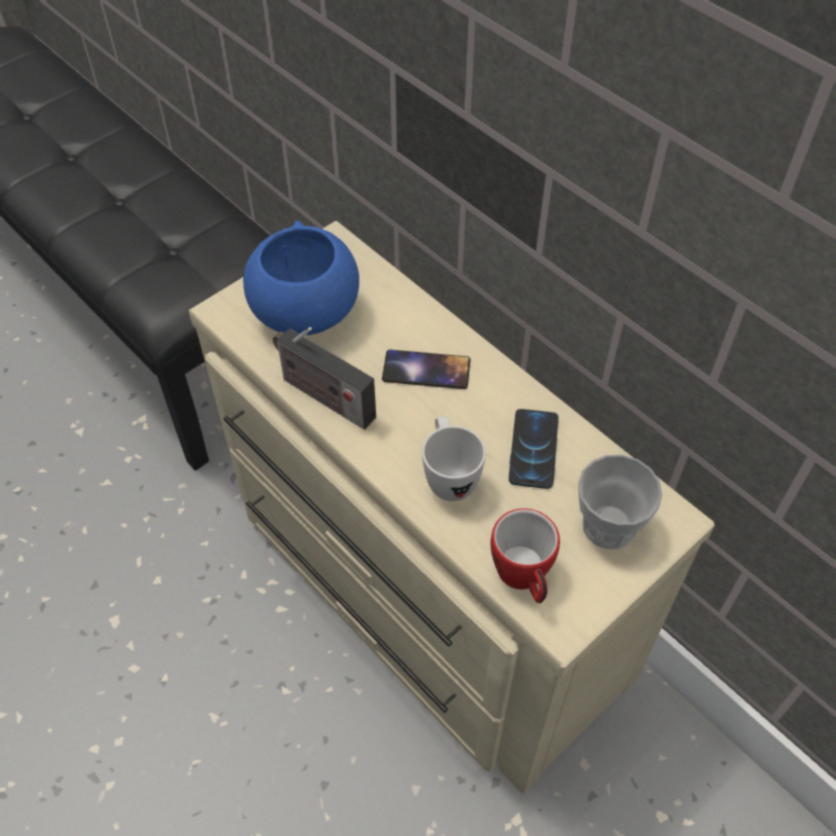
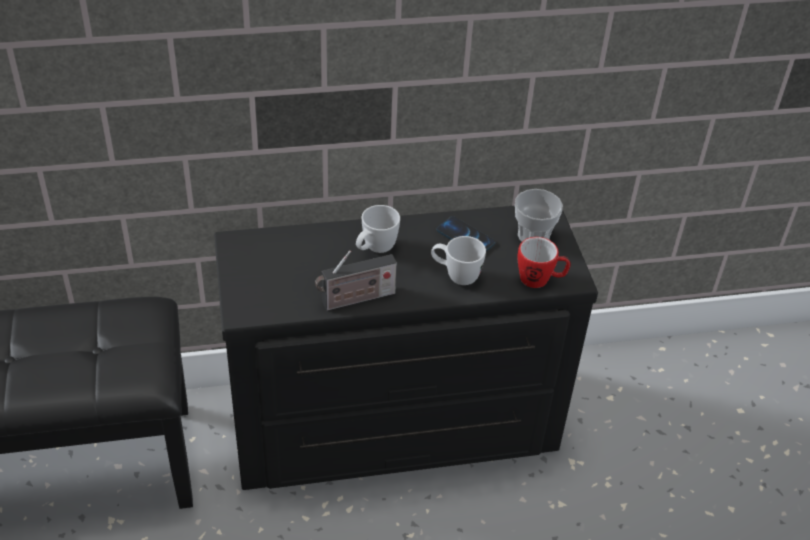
camera: 60 degrees left, 10 degrees down
(305, 313) = (281, 278): blue bowl -> none
(420, 590) = (395, 428): beige dresser -> black dresser
(426, 370) = (375, 250): phone -> white mug

